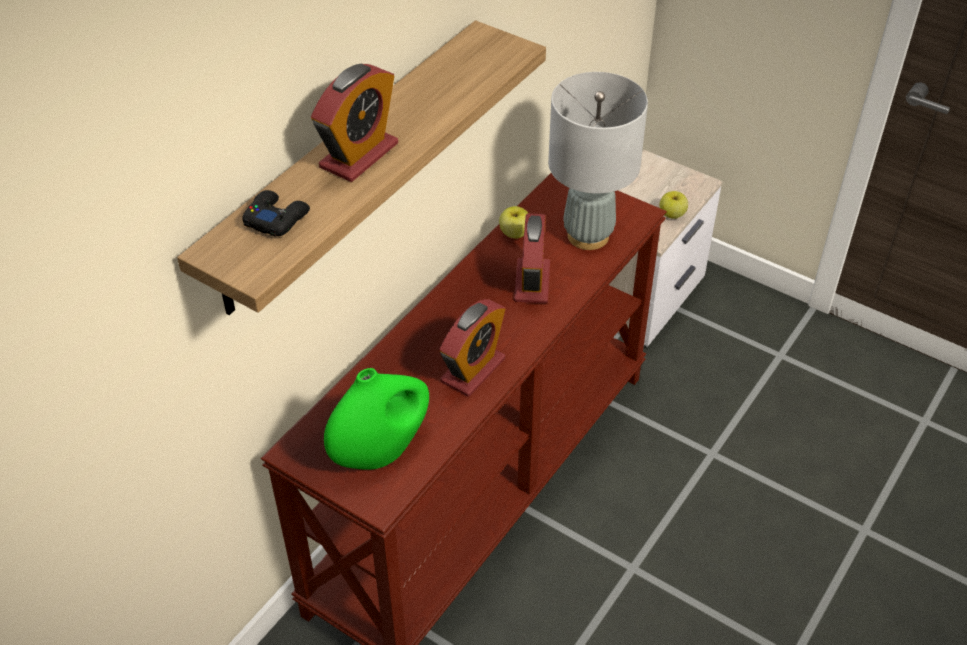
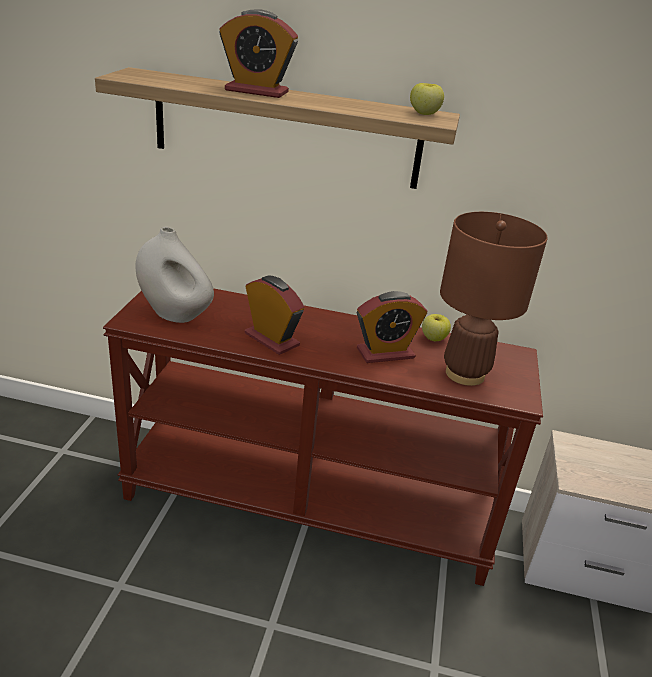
camera: 65 degrees right, 15 degrees down
(276, 218) = (175, 79): black game controller -> none
(381, 451) = (175, 314): green vase -> white vase
(473, 370) = (271, 339): alarm clock -> alarm clock turned 150 degrees counterclockwise
(587, 236) = (464, 374): grey table lamp -> brown table lamp
(672, 215) = (617, 489): apple -> apple (424, 113)

